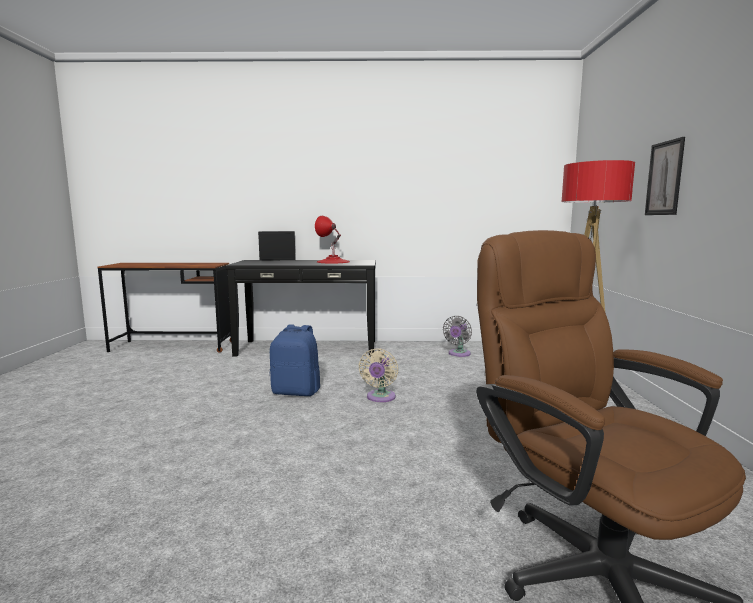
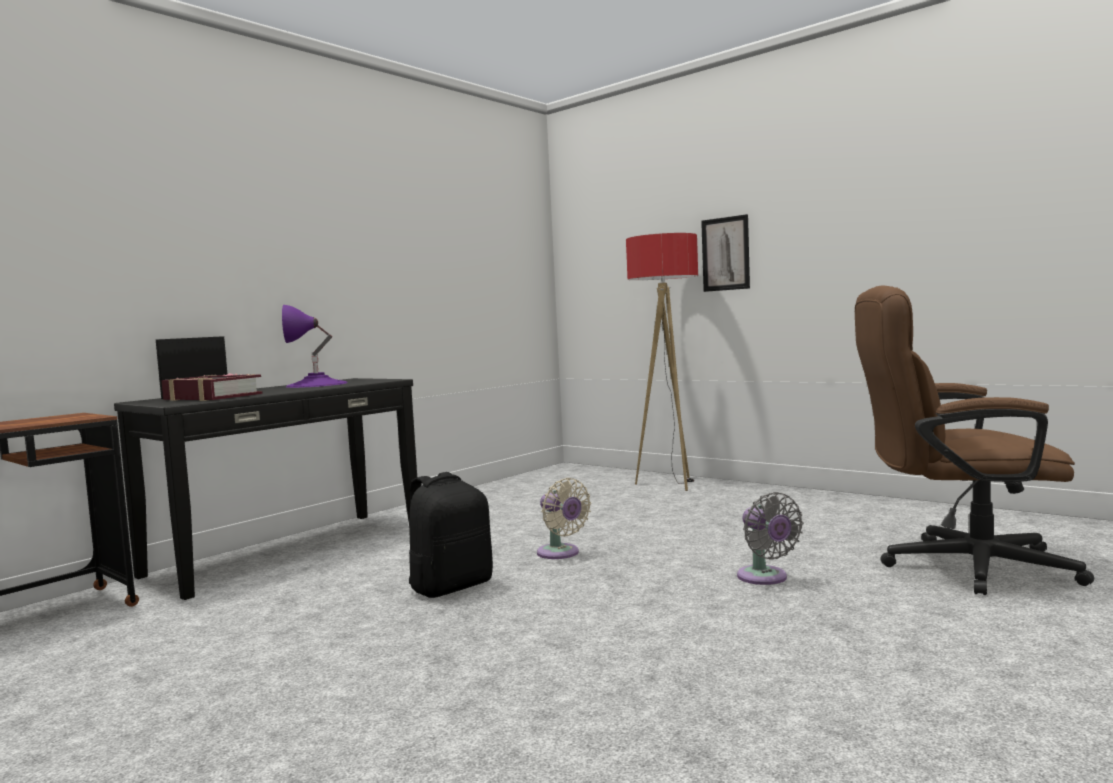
camera: 50 degrees left, 5 degrees down
(266, 262) = (212, 397): none -> book
(296, 392) = (451, 586): blue backpack -> black backpack
(333, 261) = (316, 384): red table lamp -> purple table lamp
(458, 354) = (506, 498): grey fan -> grey fan (765, 578)

